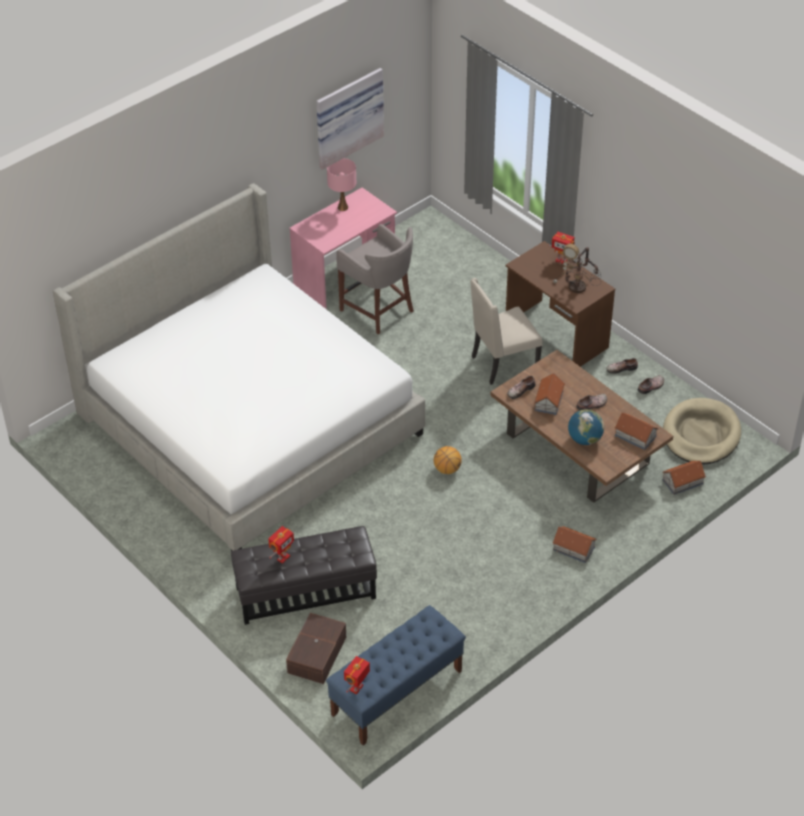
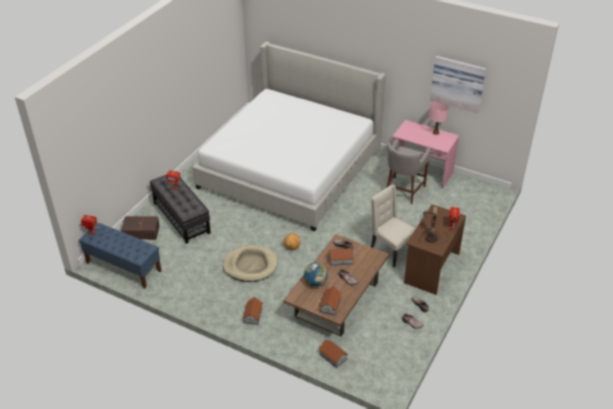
camera: 70 degrees right, 5 degrees down
(701, 435) = (381, 358): beige dog bed -> beige dog bed (250, 265)

